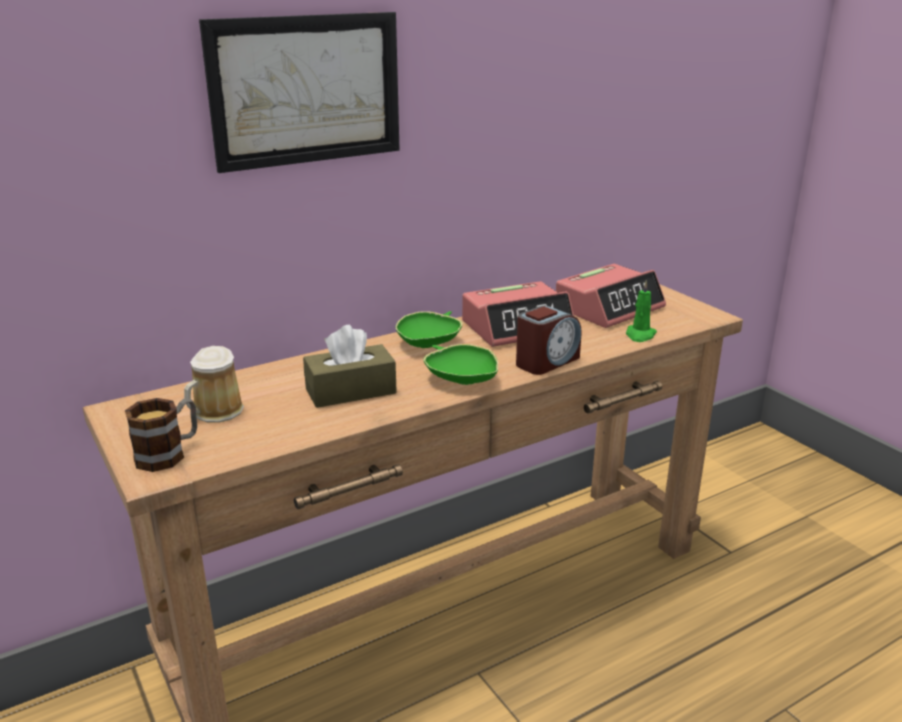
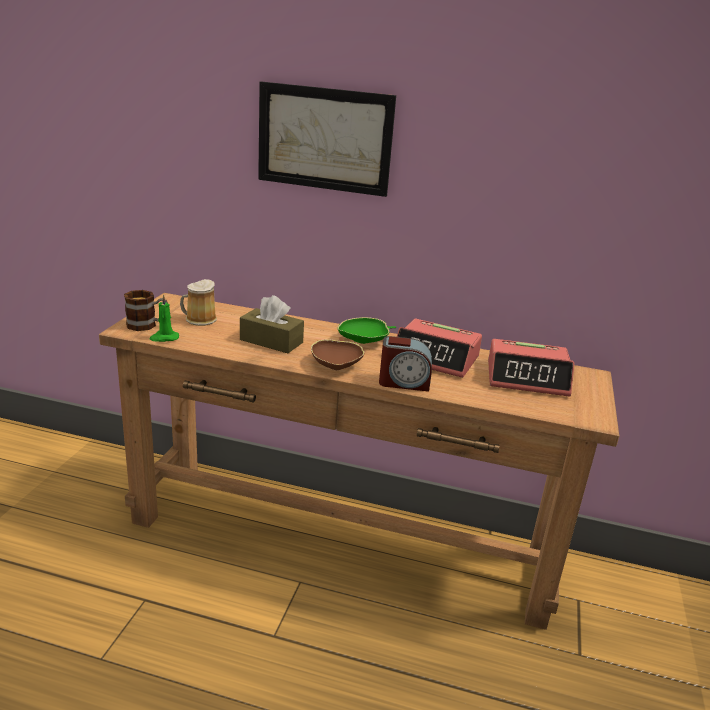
camera: 45 degrees right, 0 degrees up
(462, 378) = (336, 365): green bowl -> brown bowl
(640, 335) = (504, 402): green candle -> green candle (164, 338)

